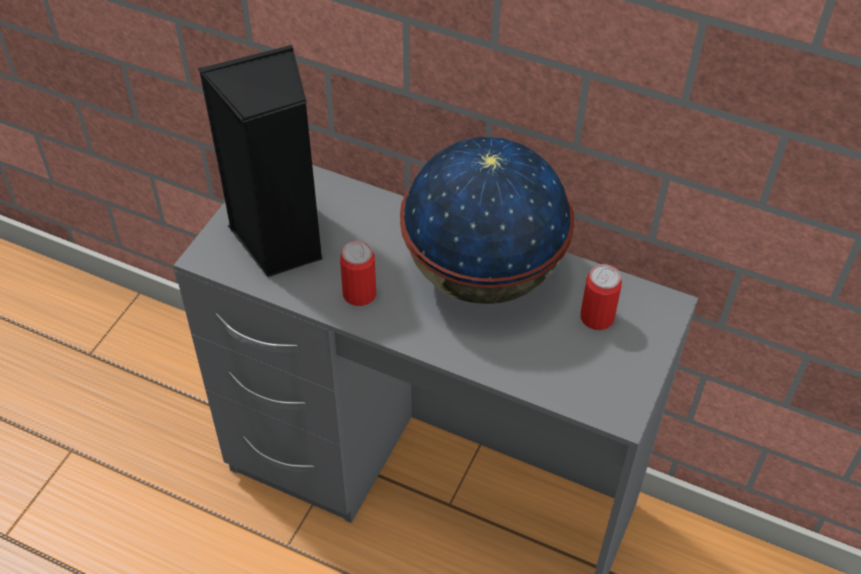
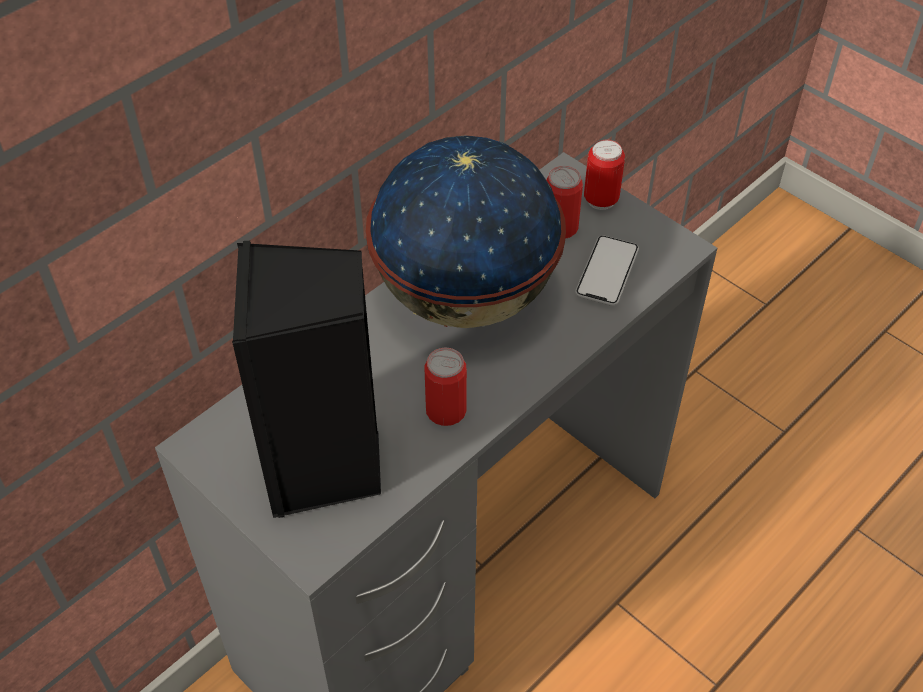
camera: 70 degrees left, 0 degrees up
(560, 364) = (607, 272): none -> phone
(649, 339) = (601, 200): none -> can

